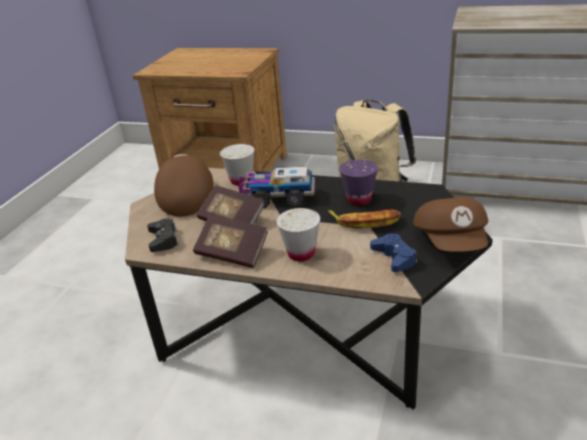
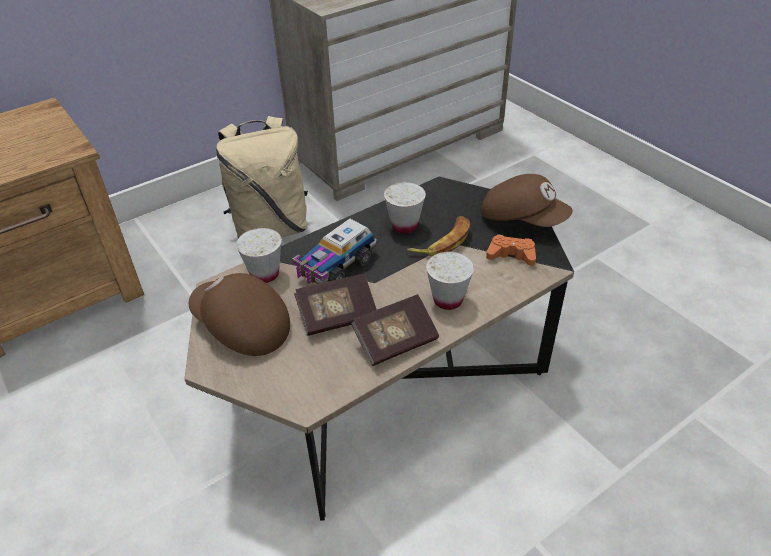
camera: 55 degrees left, 10 degrees up
(163, 240) = (308, 380): black game controller -> none
(359, 199) = (404, 226): purple cup -> white cup
(394, 257) = (511, 255): blue game controller -> orange game controller

